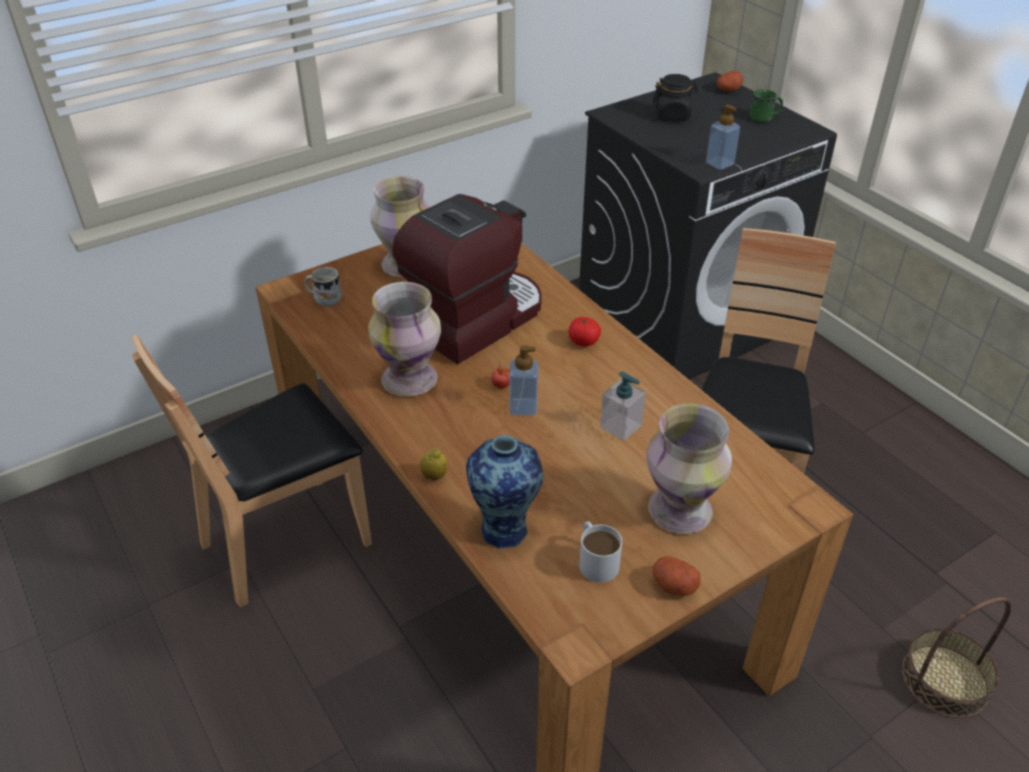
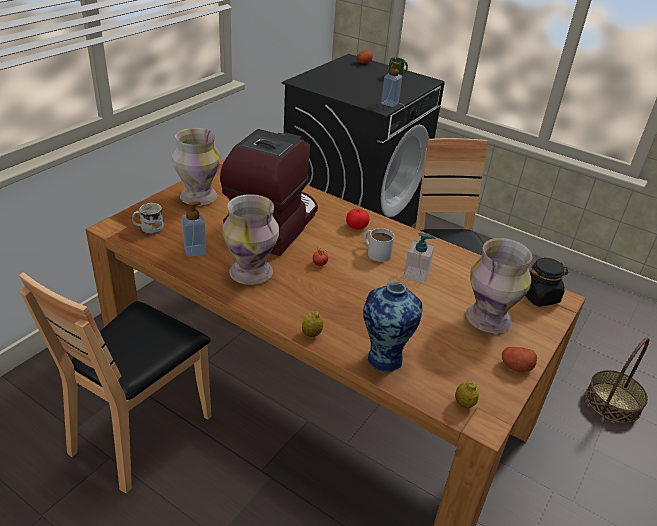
camera: 25 degrees left, 5 degrees down
(523, 407) = (344, 275): soap dispenser -> soap dispenser (195, 251)
(567, 614) = (464, 404): none -> lemon
(595, 559) = (457, 363): white mug -> white mug (375, 252)
(672, 116) = (340, 79): black jar -> black jar (539, 296)

